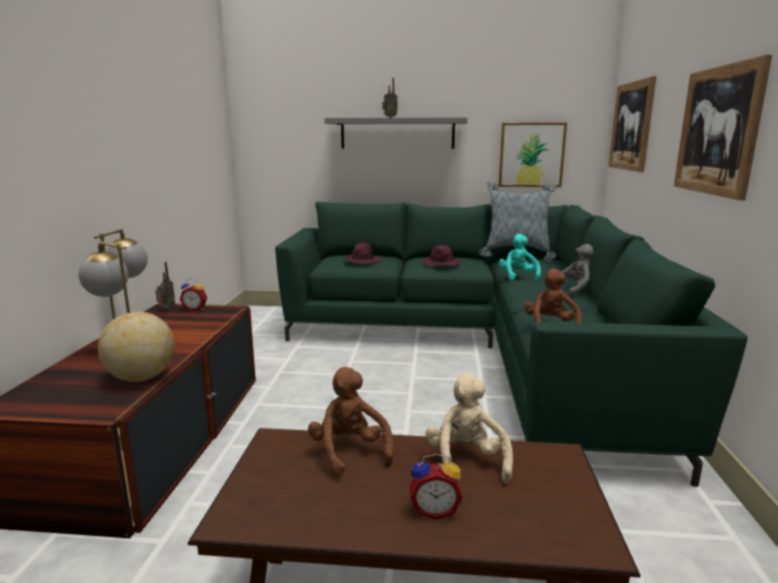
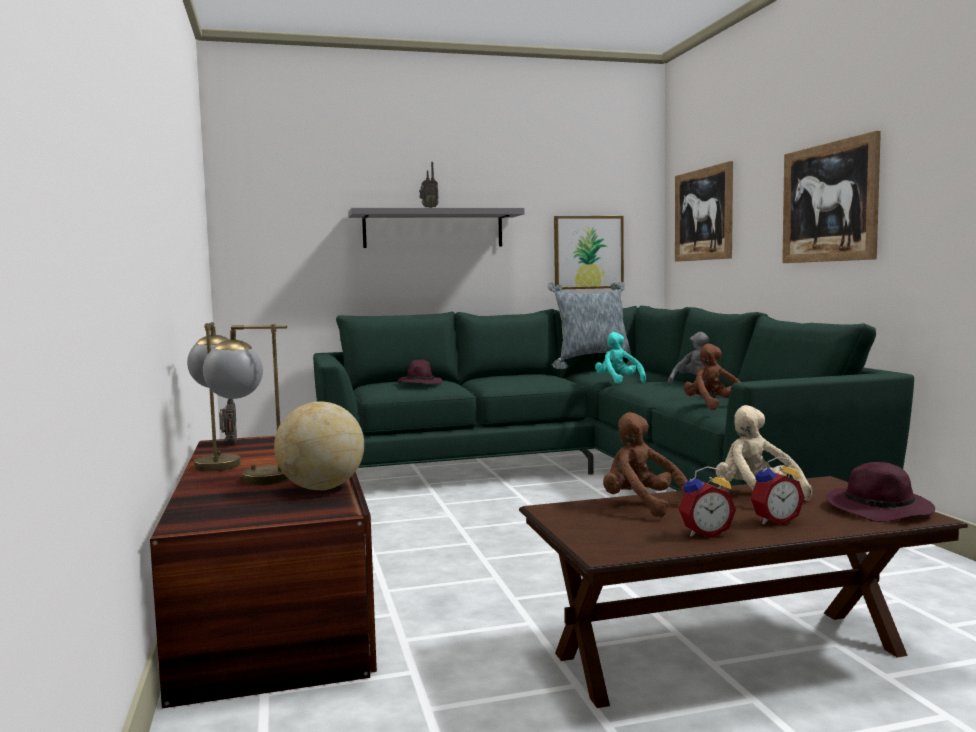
camera: 20 degrees left, 10 degrees down
(195, 309) = (266, 439): alarm clock -> alarm clock (704, 533)
(442, 264) = (519, 379): purple hat -> purple hat (880, 510)

